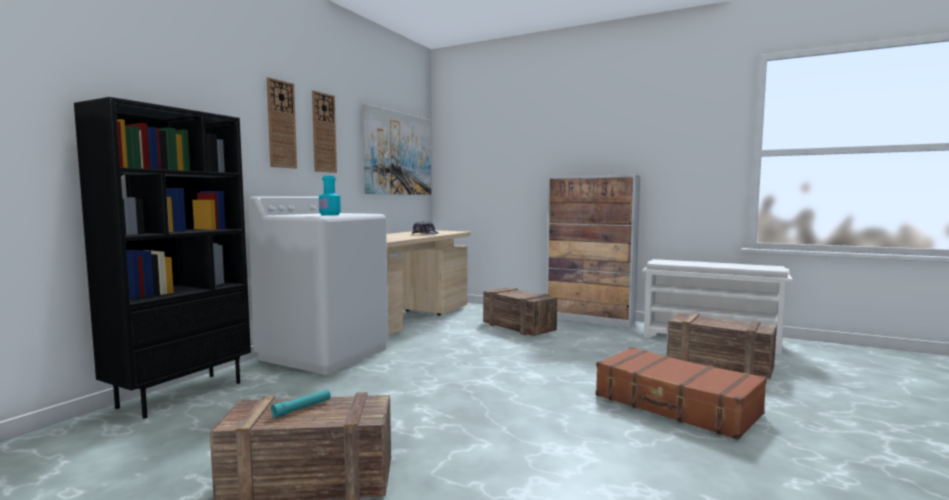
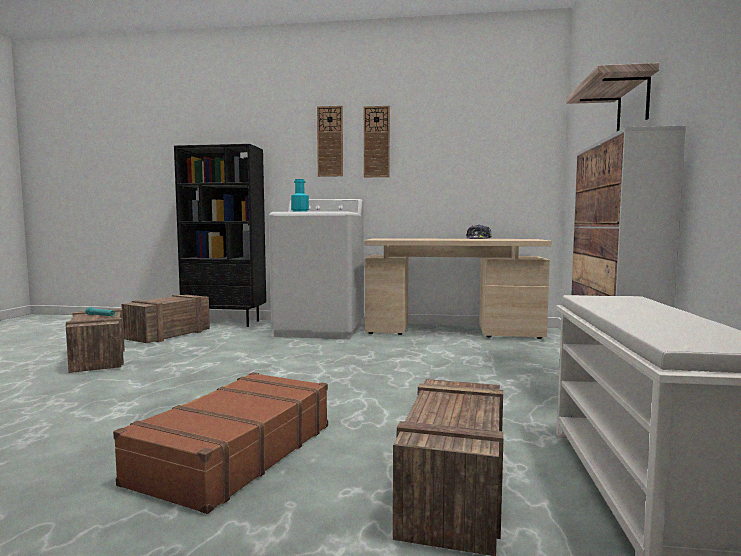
camera: 70 degrees right, 0 degrees up
(398, 154) = (491, 150): picture -> none
(519, 327) = (493, 366): crate -> crate (167, 335)
(568, 151) = (633, 104): none -> shelf

